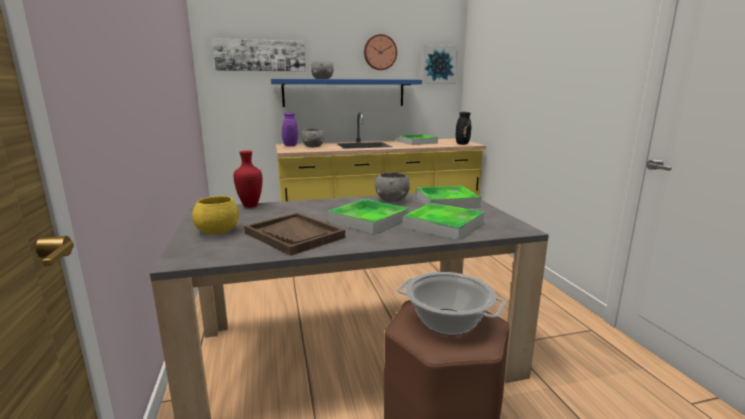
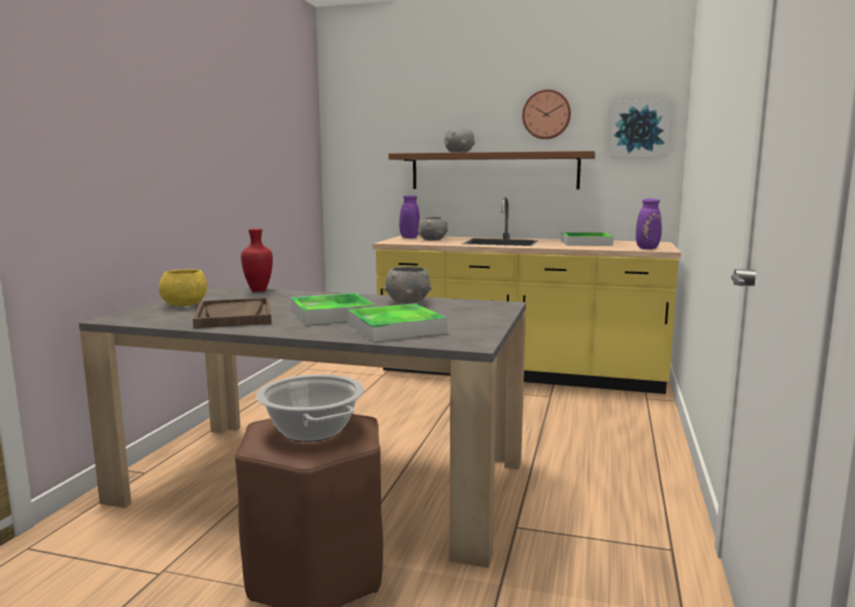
camera: 30 degrees right, 5 degrees down
(260, 55) = (391, 125): picture -> none
(344, 93) = (493, 171): blue shelf -> brown shelf
(446, 201) = (467, 310): tray -> none
(462, 144) = (648, 248): black vase -> purple vase

